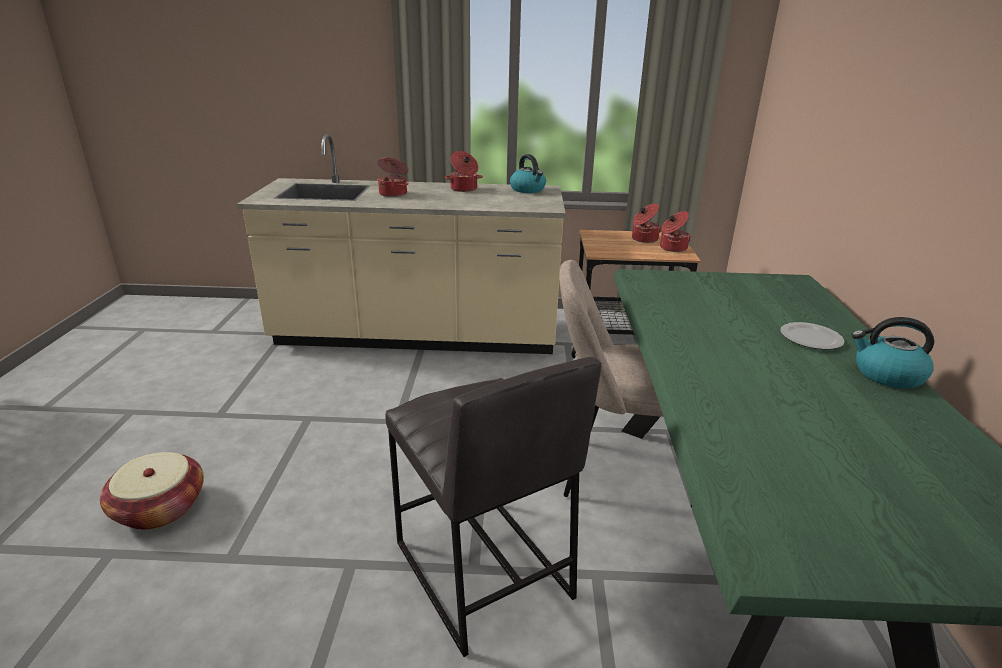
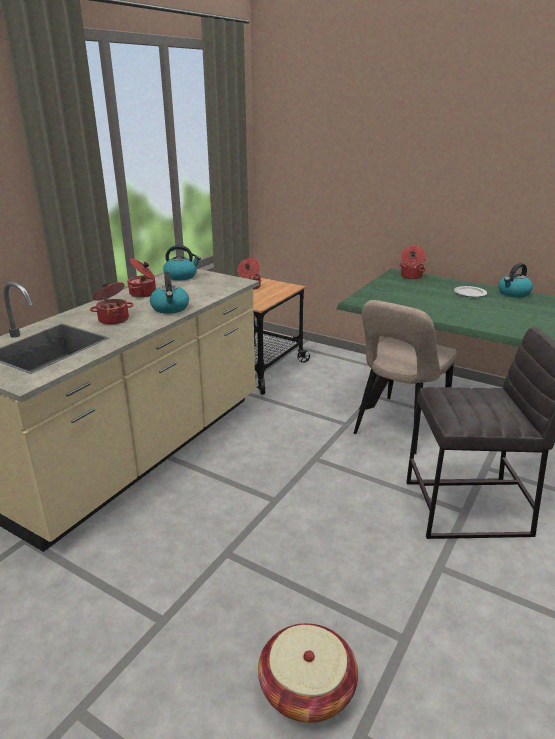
camera: 60 degrees left, 0 degrees up
(440, 202) = (170, 308): none -> kettle
(672, 248) = (276, 285): cooking pot -> cooking pot (411, 276)

